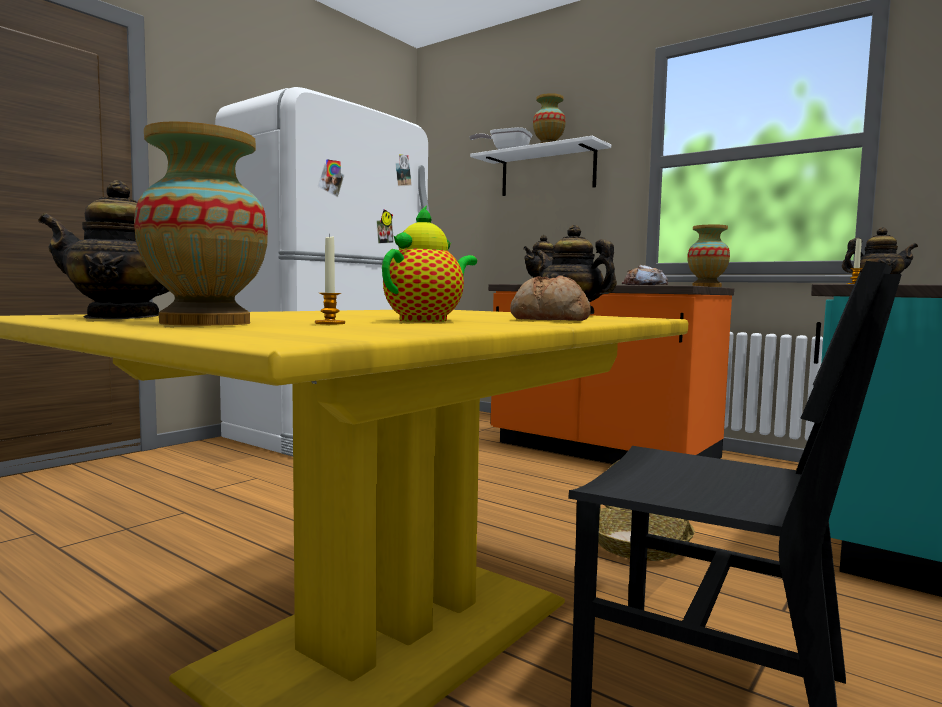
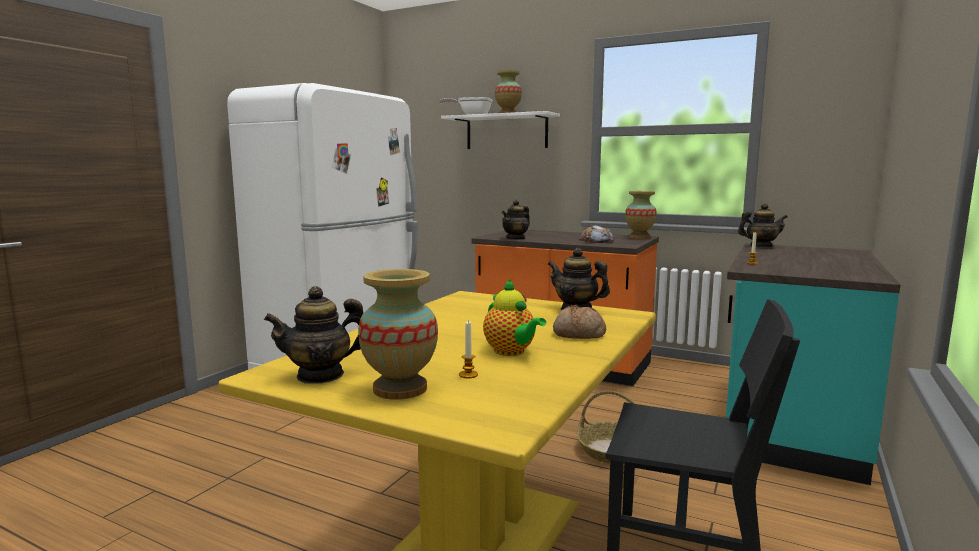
camera: 10 degrees left, 5 degrees up
(427, 320) = (511, 352): teapot -> teapot turned 120 degrees clockwise

